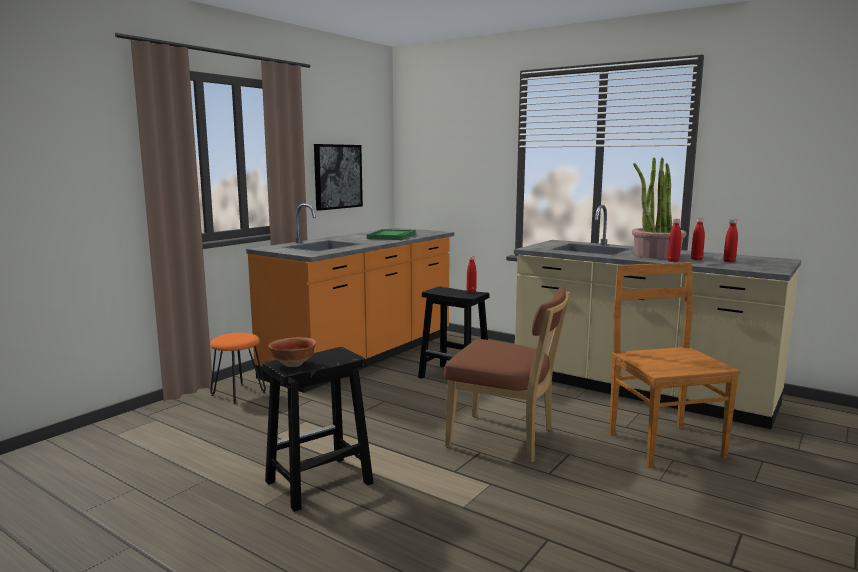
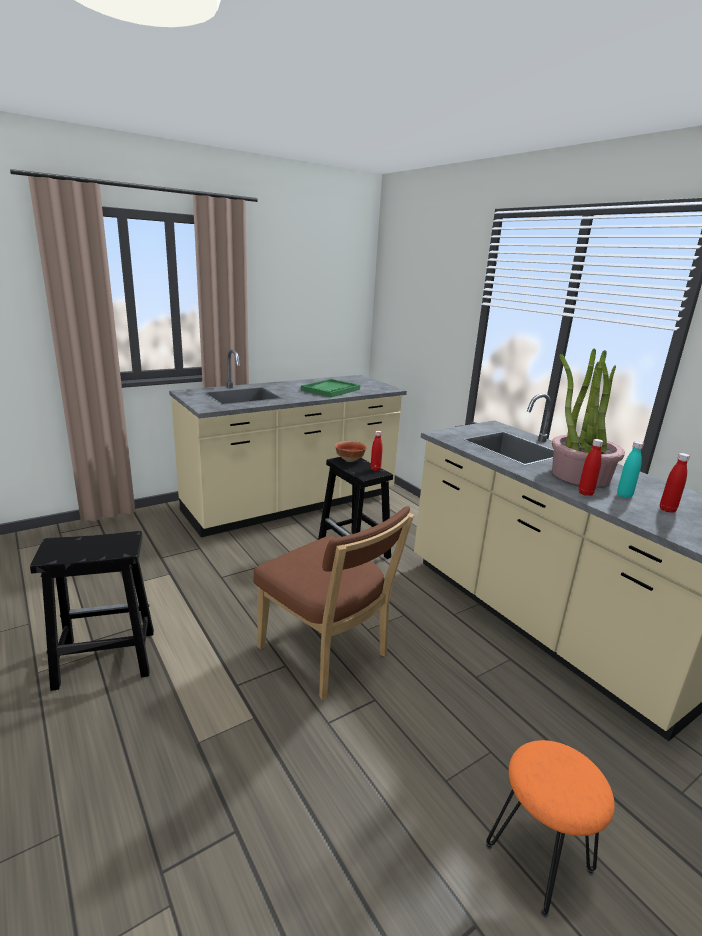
camera: 20 degrees right, 10 degrees up
(238, 394) = (149, 525): orange stool -> orange stool (539, 859)
(292, 364) = (61, 549): bowl -> bowl (349, 460)
(337, 176) = (296, 318): picture -> none
(363, 356) = (292, 504): orange counter -> beige counter
(664, 444) = (500, 720): brown chair -> none
(696, 259) = (624, 495): red bottle -> turquoise bottle

